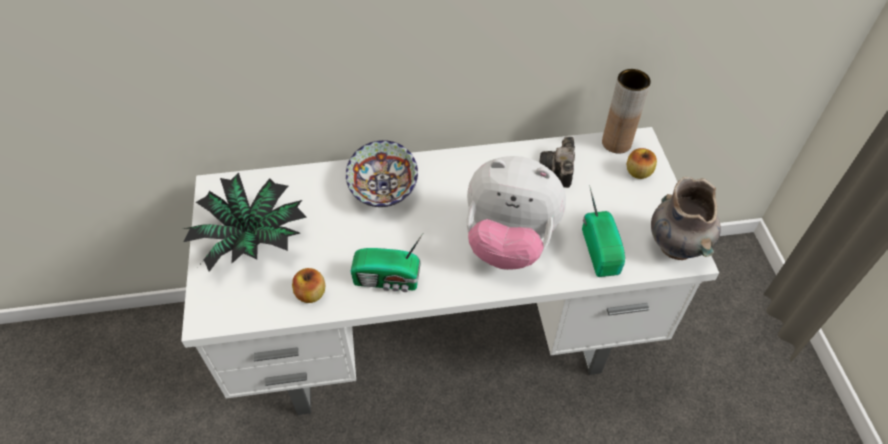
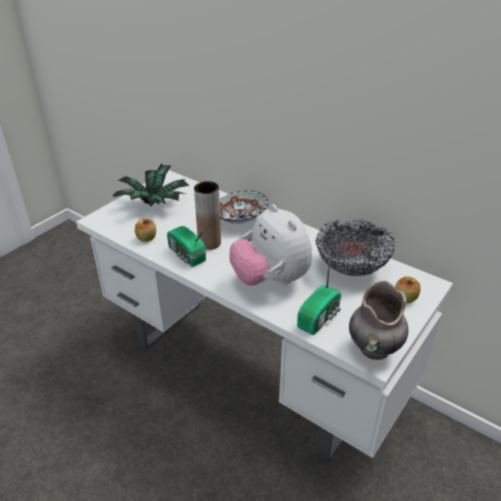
camera: 45 degrees right, 15 degrees down
(558, 171) = (351, 267): camera -> bowl
(616, 143) = (412, 276): brown vase -> brown vase (209, 243)

